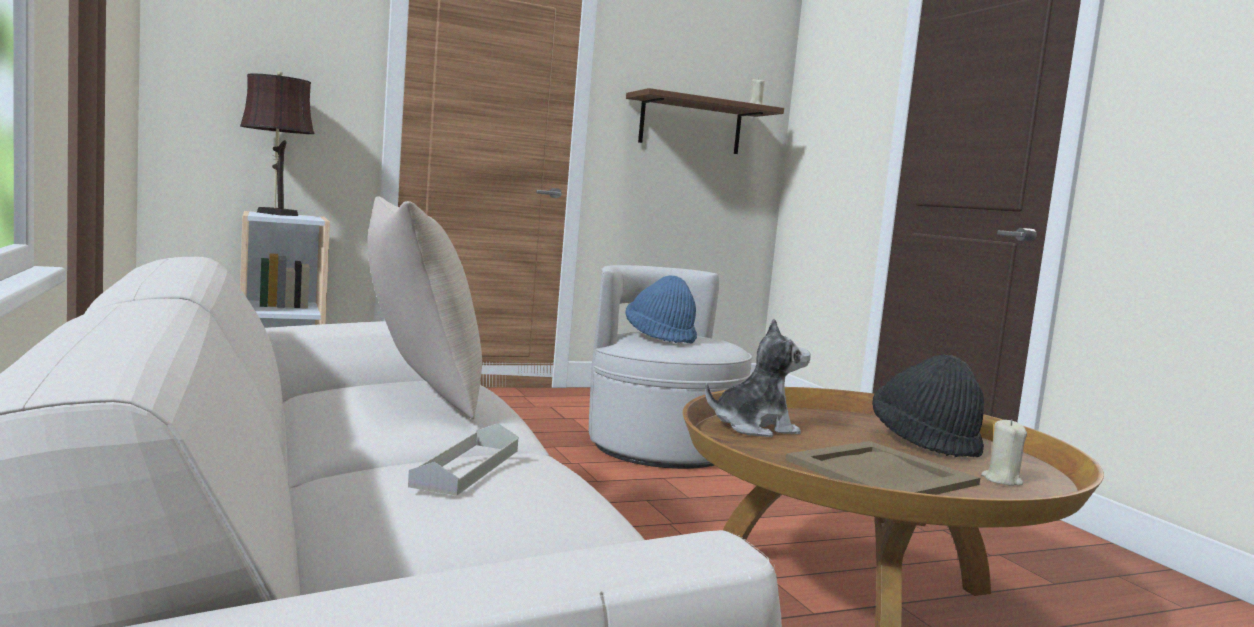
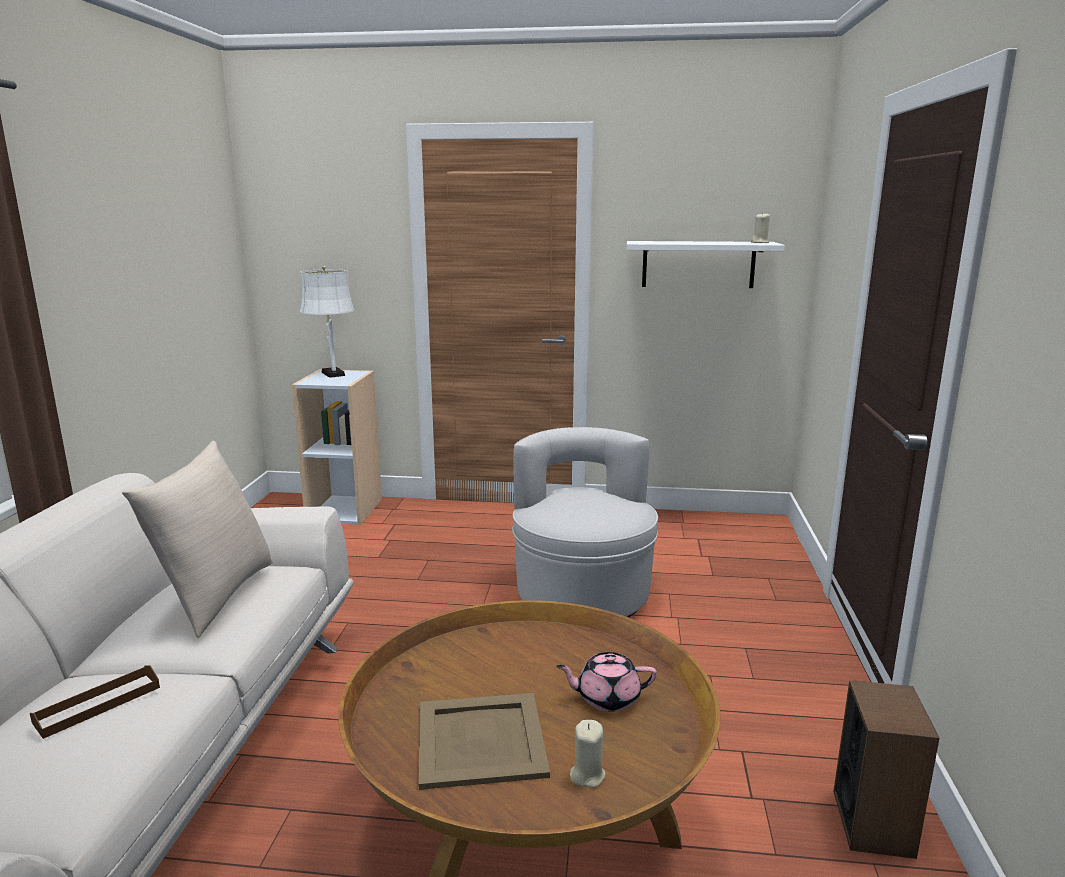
camera: 30 degrees right, 10 degrees up
(275, 213) = (332, 373): brown table lamp -> white table lamp
(467, 467) = (98, 704): grey tray -> brown tray
(660, 337) = (565, 504): blue hat -> none
(690, 125) = (698, 264): brown shelf -> white shelf
(754, 428) = (468, 653): plush toy -> none
(924, 442) = (607, 698): black hat -> pink teapot
(1085, 554) = (873, 823): none -> speaker

